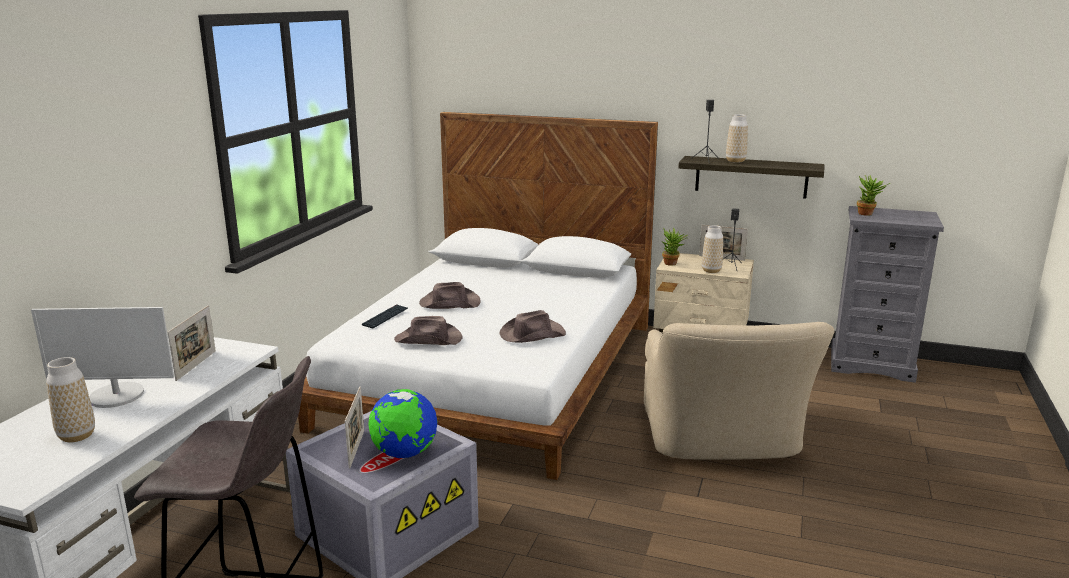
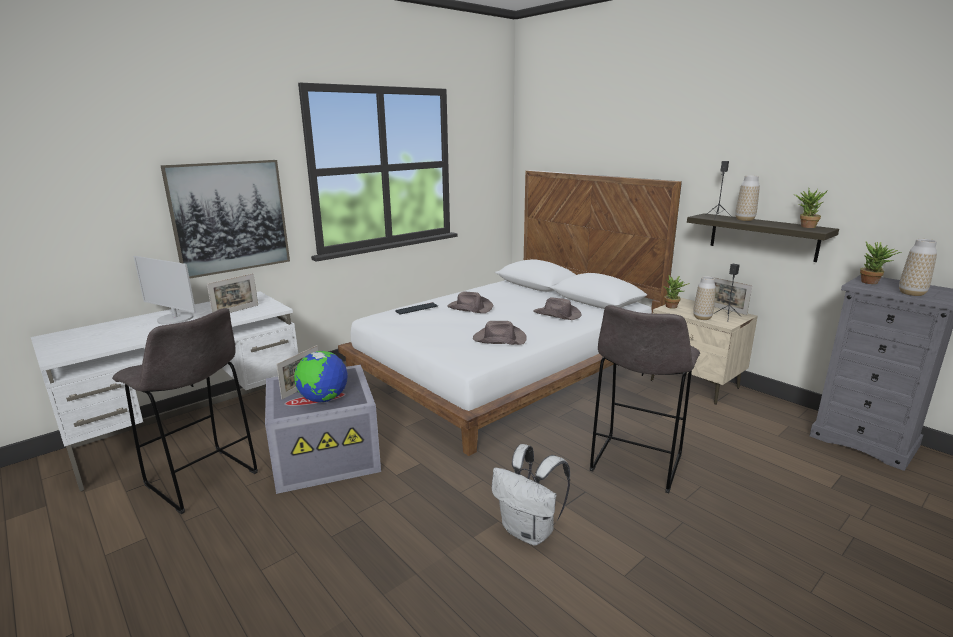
camera: 30 degrees right, 0 degrees up
(77, 436) = (124, 335): vase -> vase (911, 293)
(134, 226) = (230, 217): none -> picture
(429, 340) = (425, 328): brown hat -> brown hat (557, 315)
(690, 530) = (530, 531): none -> white backpack
(721, 438) = (635, 464): beige armchair -> grey stool
(796, 164) = (804, 226): none -> potted plant

